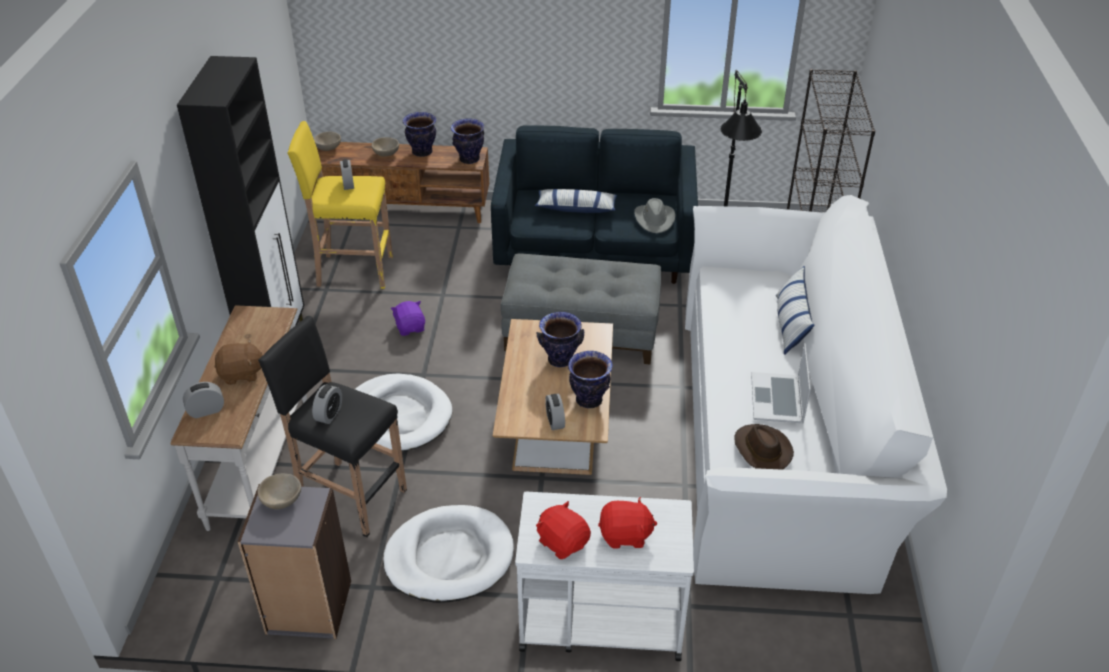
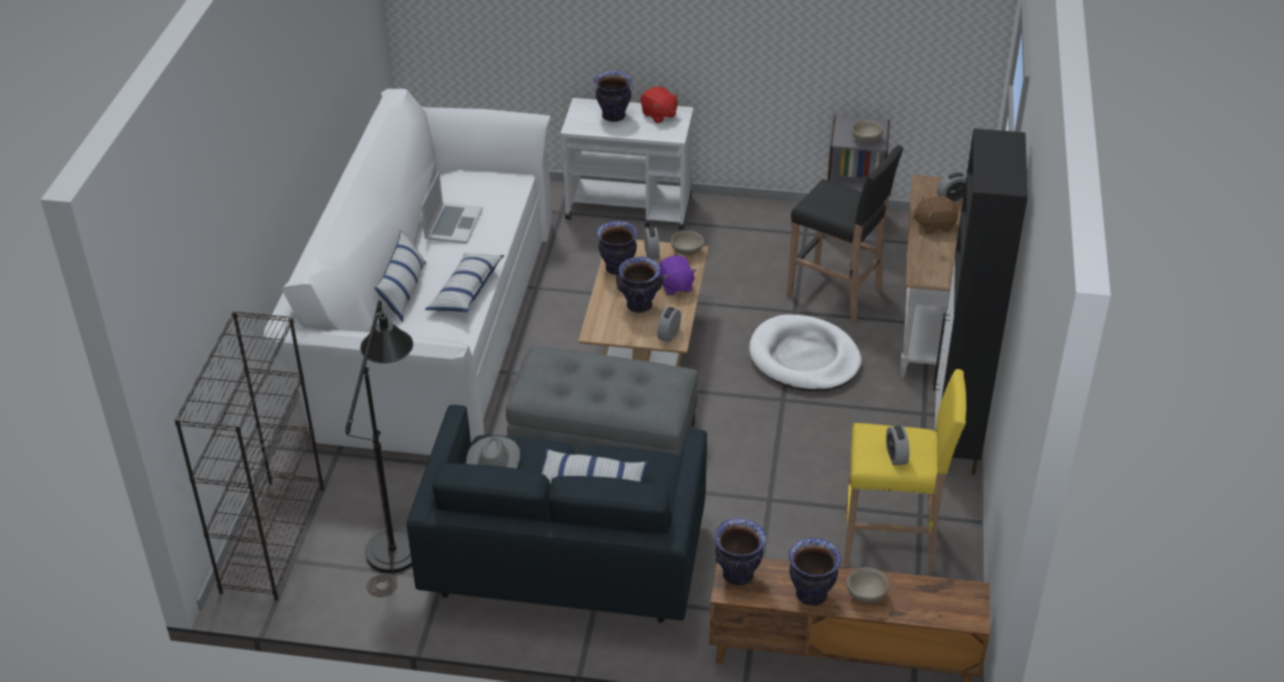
camera: 175 degrees left, 0 degrees up
(328, 148) = (959, 613): beige bowl -> beige bowl (687, 251)
(329, 414) = (847, 200): alarm clock -> alarm clock (669, 334)
(410, 327) = (804, 456): purple plush toy -> purple plush toy (675, 286)
(449, 557) = (745, 248): white dog bed -> none
(625, 535) = (614, 116): red plush toy -> vase
(729, 325) = (466, 291): none -> pillow
(761, 449) = (485, 190): brown hat -> none

